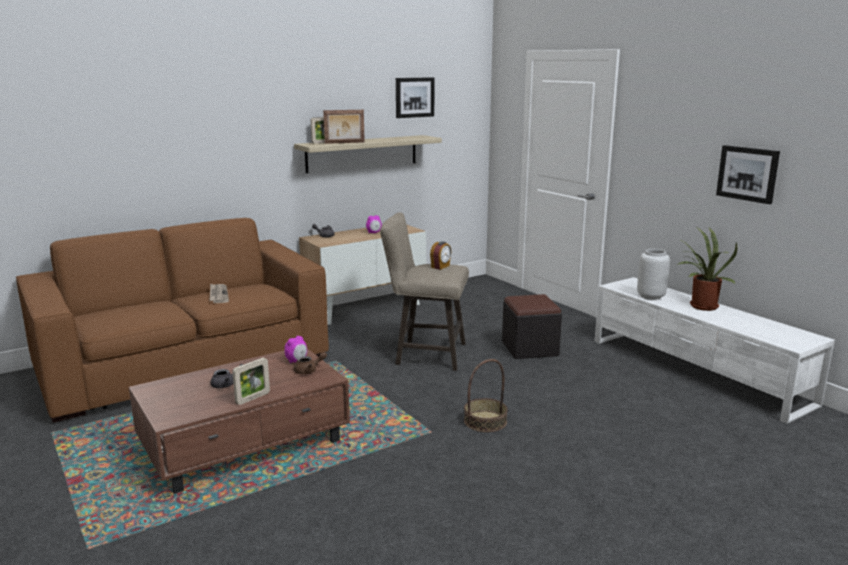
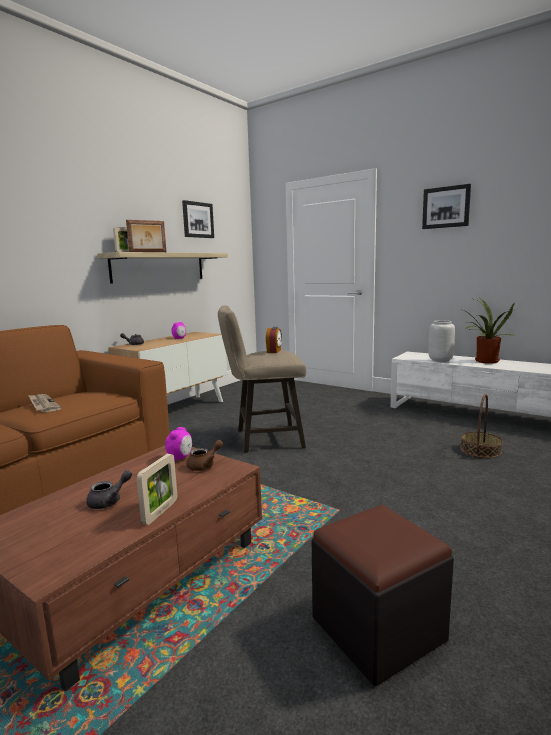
camera: 20 degrees left, 5 degrees down
(485, 421) = (377, 488): basket -> basket (480, 450)
(529, 348) = (347, 420): black ottoman -> black ottoman (377, 628)
(747, 173) = (509, 249): picture -> picture (446, 207)

